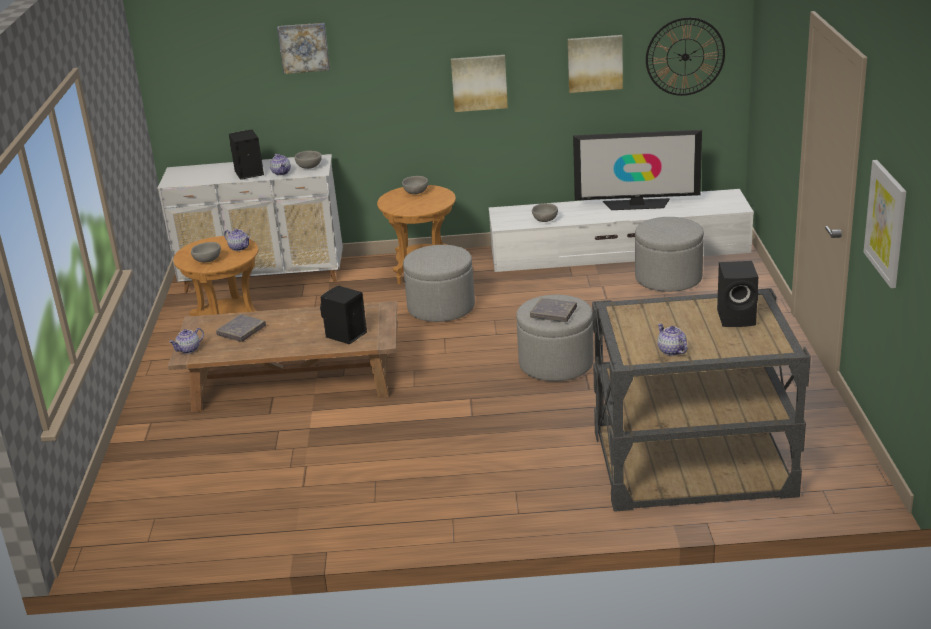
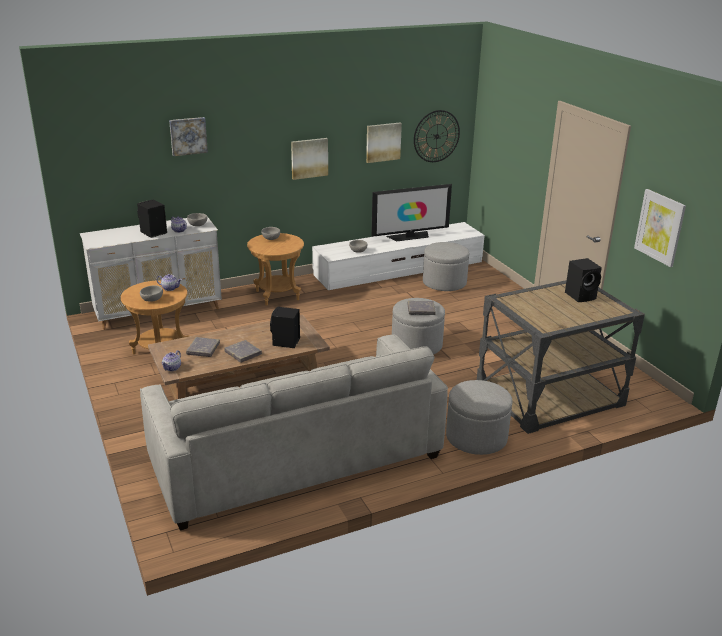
camera: 25 degrees left, 0 degrees up
(283, 342) = (243, 353): none -> grey book
(285, 489) = (296, 459): none -> grey sofa
(441, 307) = (309, 318): grey ottoman -> grey ottoman (476, 437)
(671, 351) = (562, 321): teapot -> none

